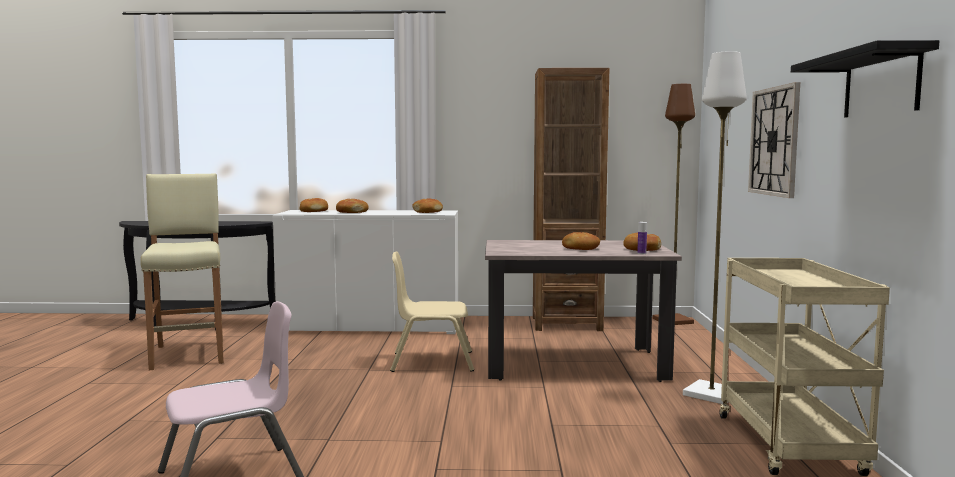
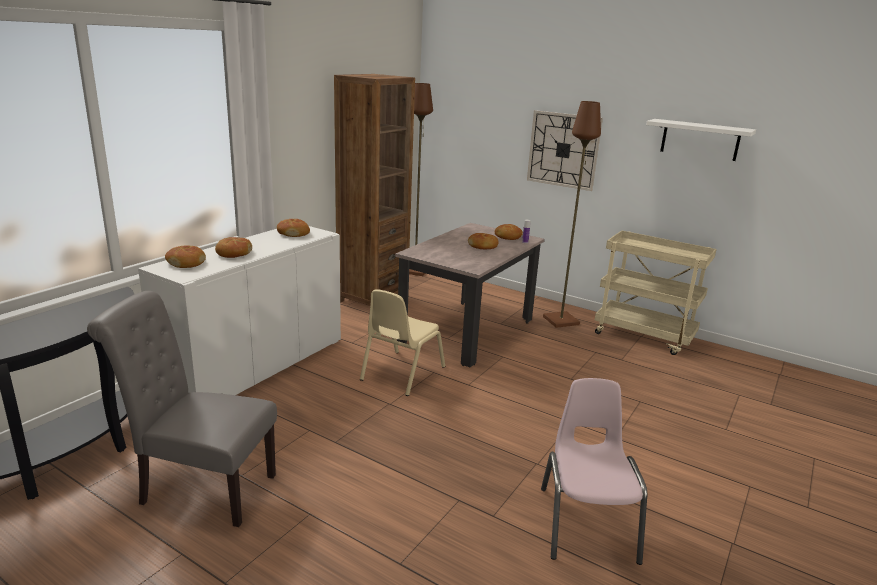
camera: 60 degrees left, 15 degrees up
(189, 354) = (201, 488): beige stool -> grey chair
(712, 394) = (561, 320): white floor lamp -> brown floor lamp
(881, 84) = (700, 140): black shelf -> white shelf

